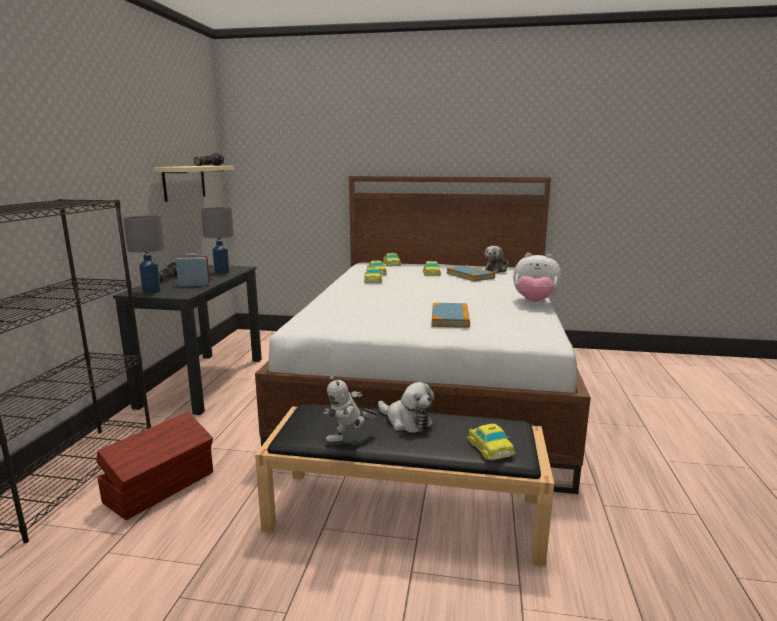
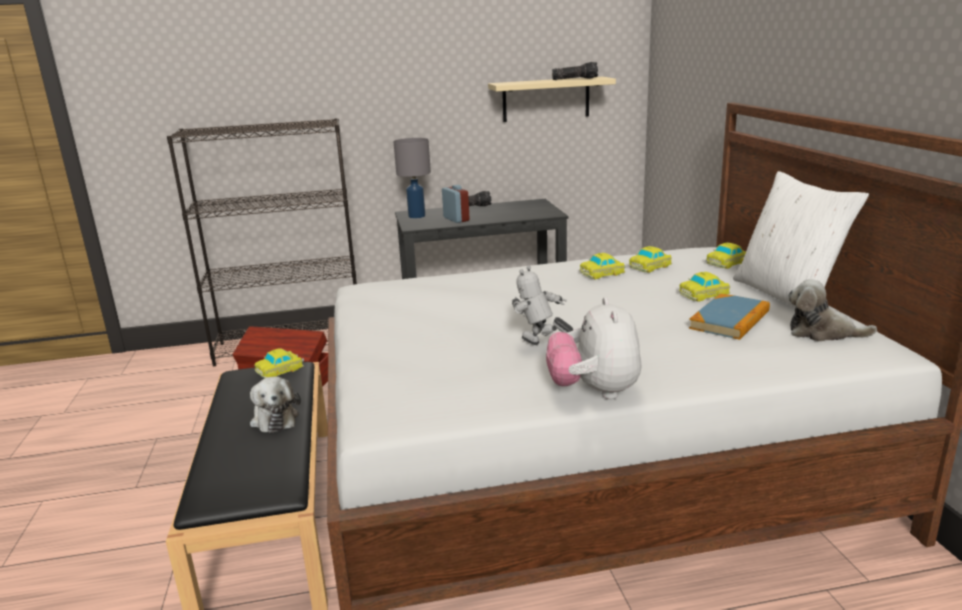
camera: 70 degrees right, 5 degrees up
(221, 272) = (519, 213): grey table lamp -> none
(349, 441) = (225, 400): toy robot -> toy robot (540, 347)
(406, 421) = (274, 418): plush toy -> plush toy turned 45 degrees counterclockwise
(448, 266) = (787, 295): none -> white pillow
(450, 318) = (444, 345): book -> none
(489, 447) = (218, 477): toy car -> toy car (280, 370)

